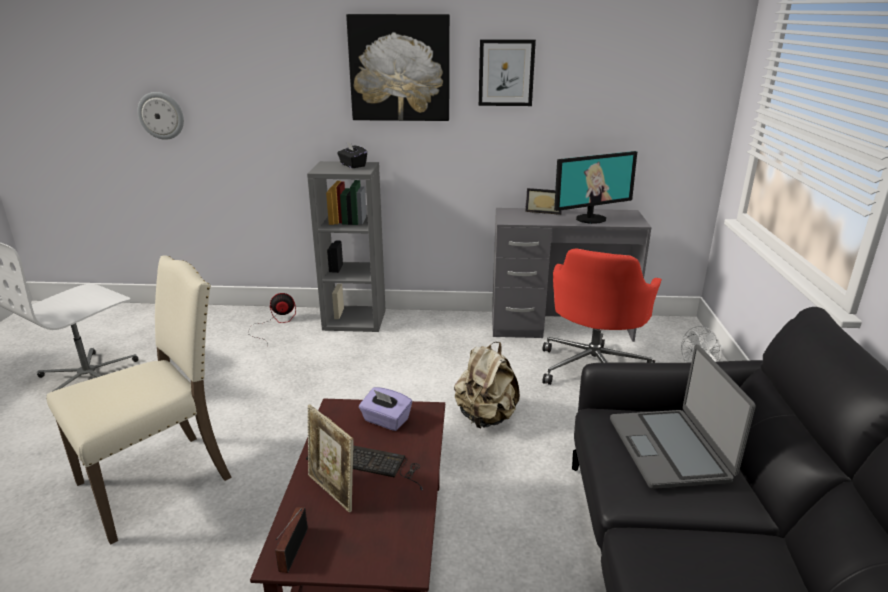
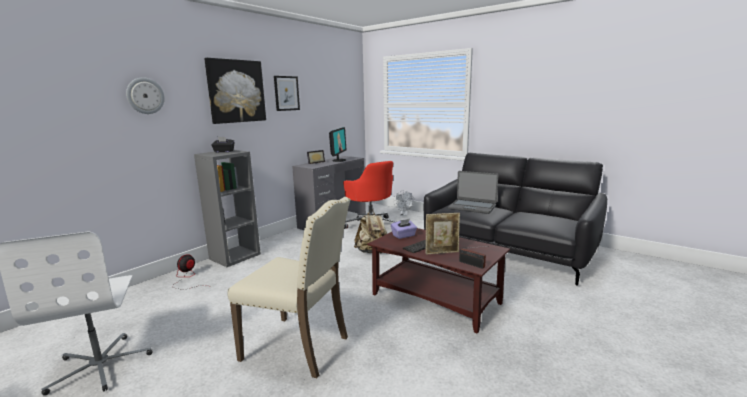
camera: 55 degrees left, 10 degrees down
(159, 480) = (298, 347): beige chair -> beige chair turned 120 degrees clockwise
(161, 115) = (51, 134): wall clock -> wall clock (145, 96)

